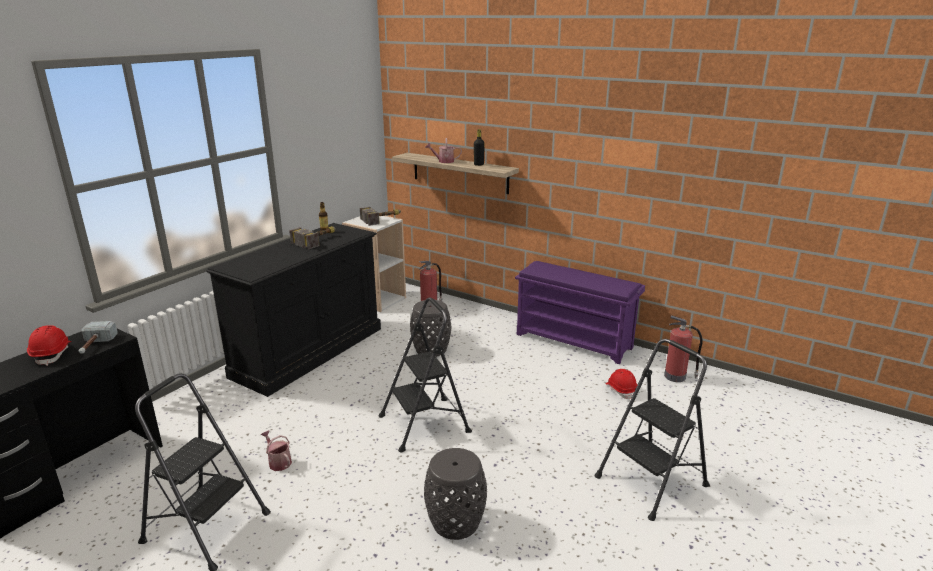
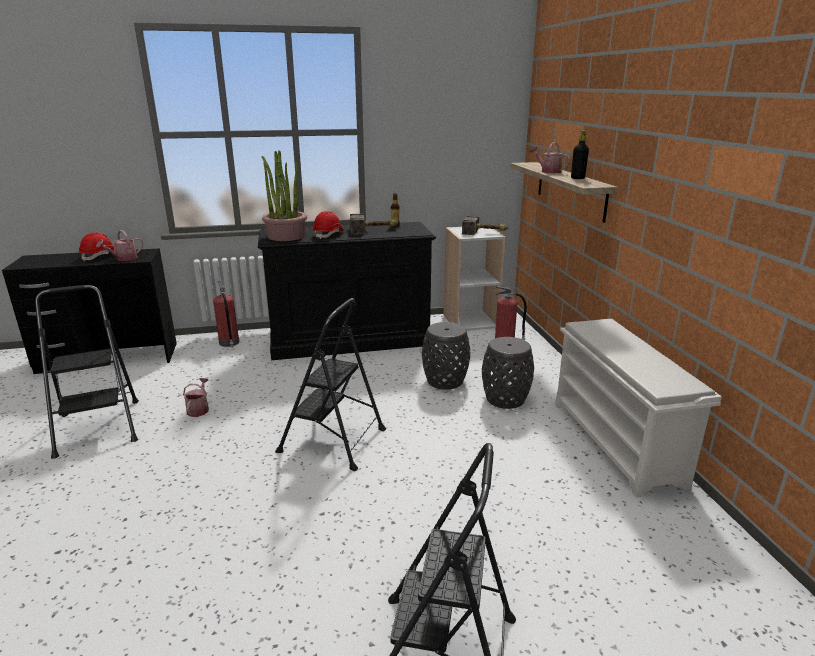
camera: 45 degrees right, 0 degrees up
(94, 346) = (123, 259): hammer -> watering can
(254, 267) = (286, 236): none -> potted plant
(455, 522) = (208, 539): grey stool -> grey stool (505, 399)
(575, 341) = (617, 443): purple shoe rack -> white shoe rack
(621, 390) = (586, 527): red hard hat -> red hard hat (328, 234)
(676, 376) = (703, 559): fire extinguisher -> fire extinguisher (229, 343)

